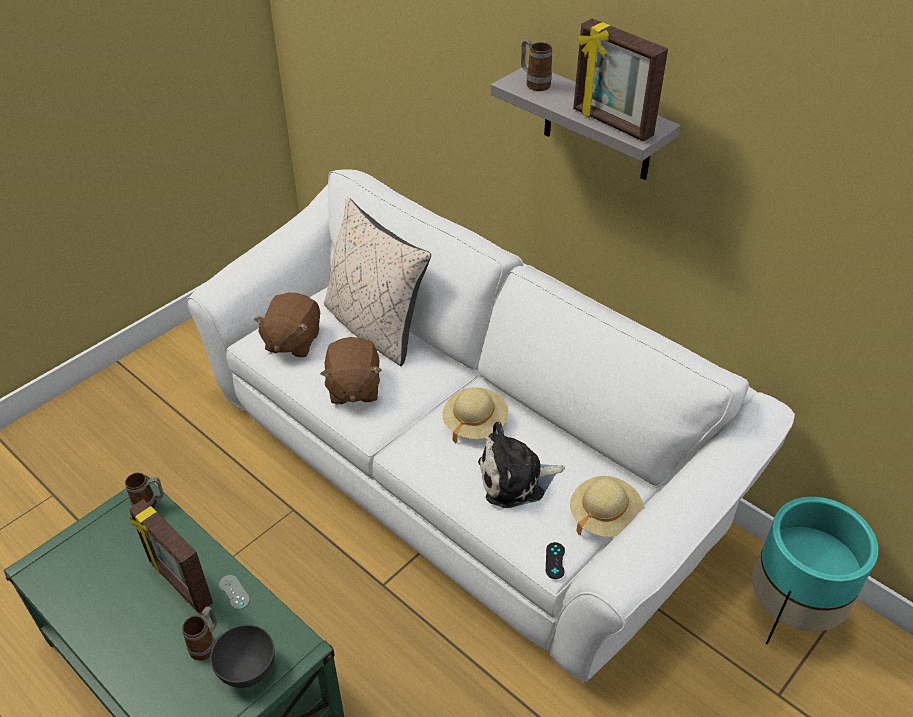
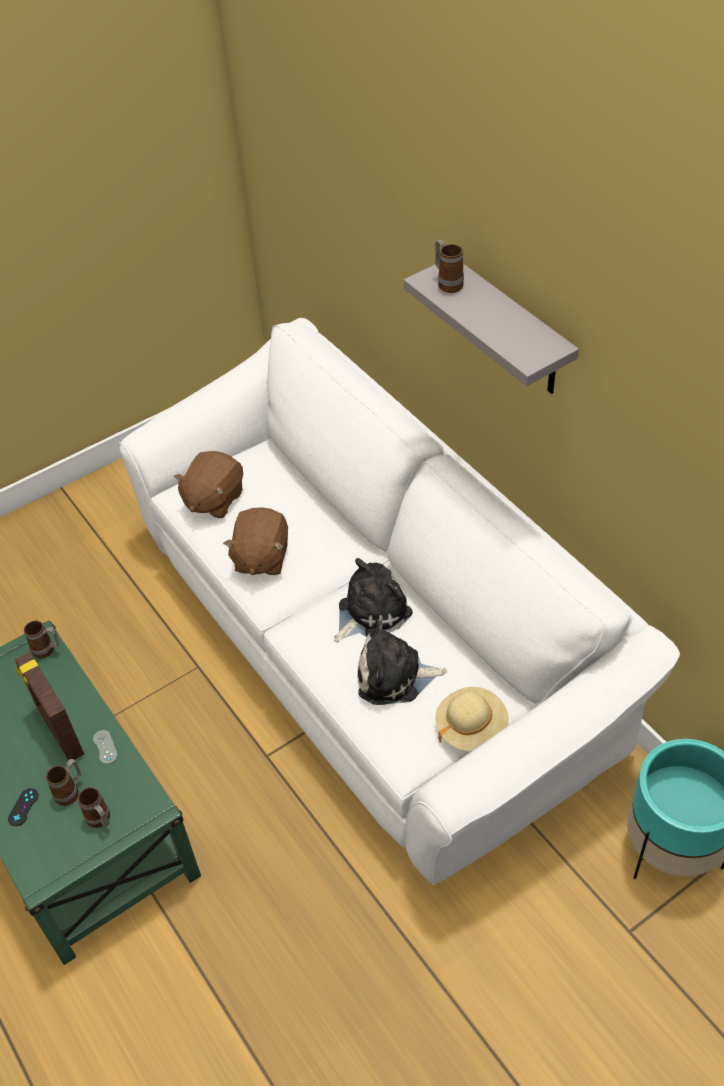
camera: 15 degrees right, 5 degrees up
(246, 669) = (101, 821): grey bowl -> mug
(375, 327) = (298, 494): beige pillow -> none
(475, 423) = (370, 612): beige hat -> plush toy
(555, 560) = (409, 765): black game controller -> black game controller (23, 807)
(611, 124) = (507, 341): picture frame -> none

